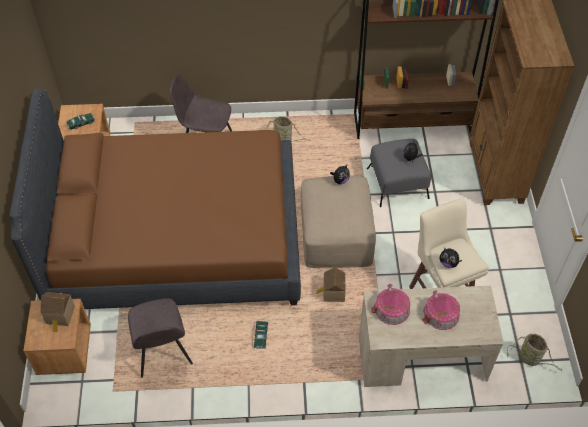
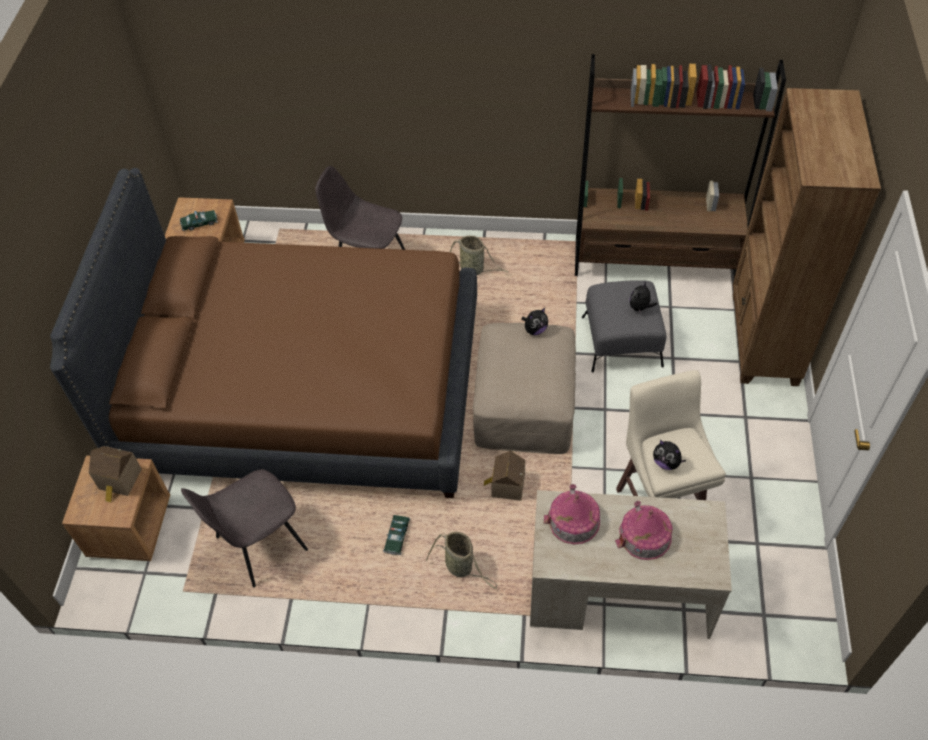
camera: 10 degrees right, 0 degrees up
(162, 353) = (259, 545): grey chair -> grey chair turned 60 degrees clockwise
(530, 359) = (778, 613): basket -> basket (461, 567)

